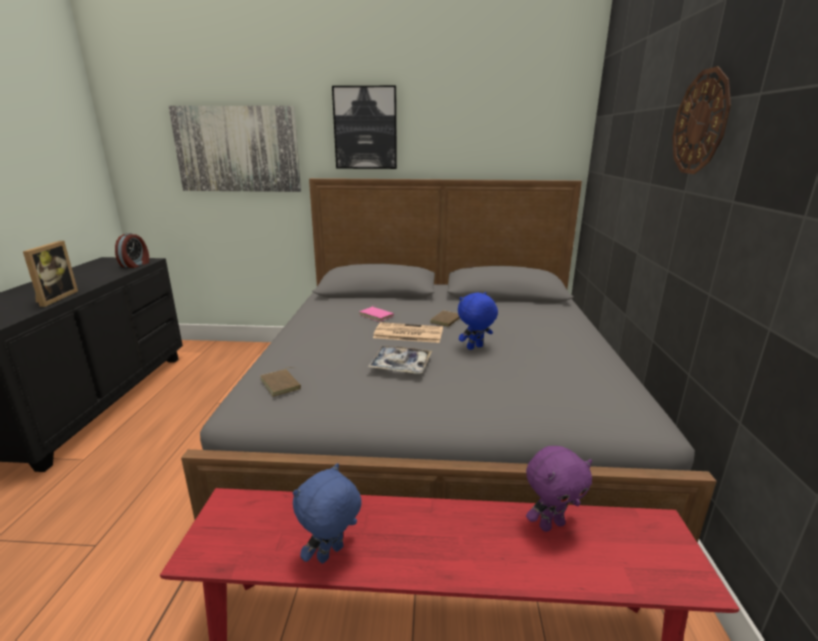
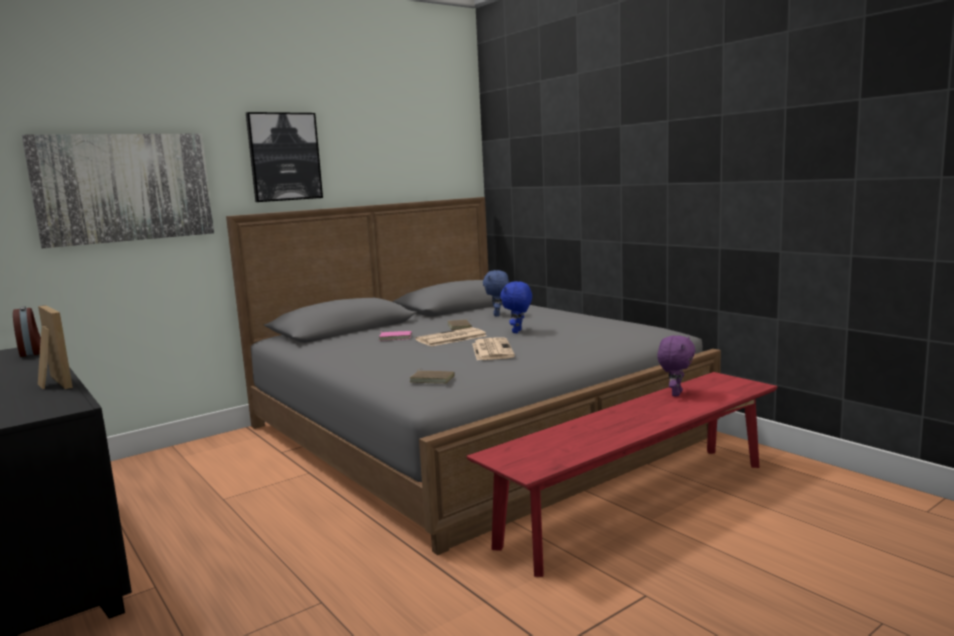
camera: 40 degrees left, 10 degrees down
(331, 555) = (600, 440): blue plush toy -> blue plush toy (497, 315)
(400, 365) = (491, 350): tray -> newspaper
(700, 122) = (624, 139): wall clock -> none

